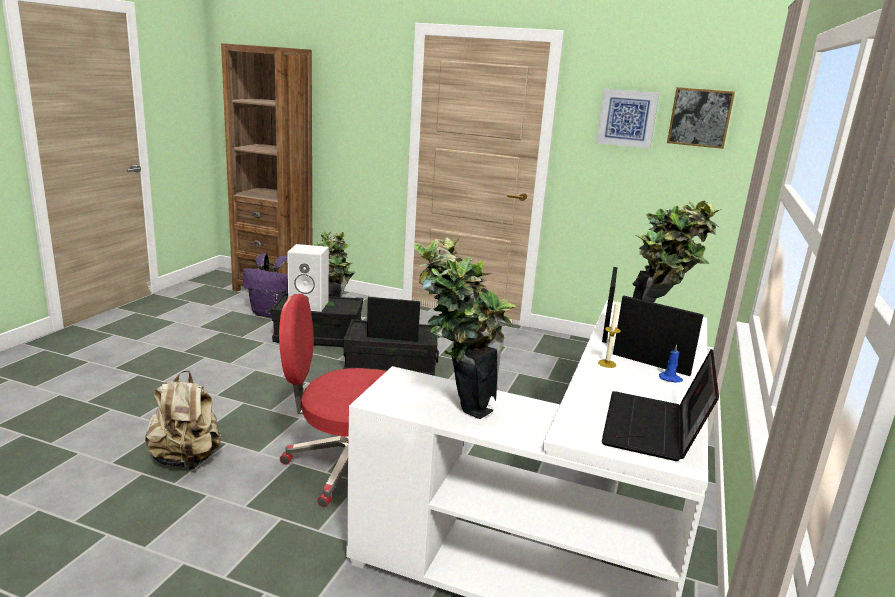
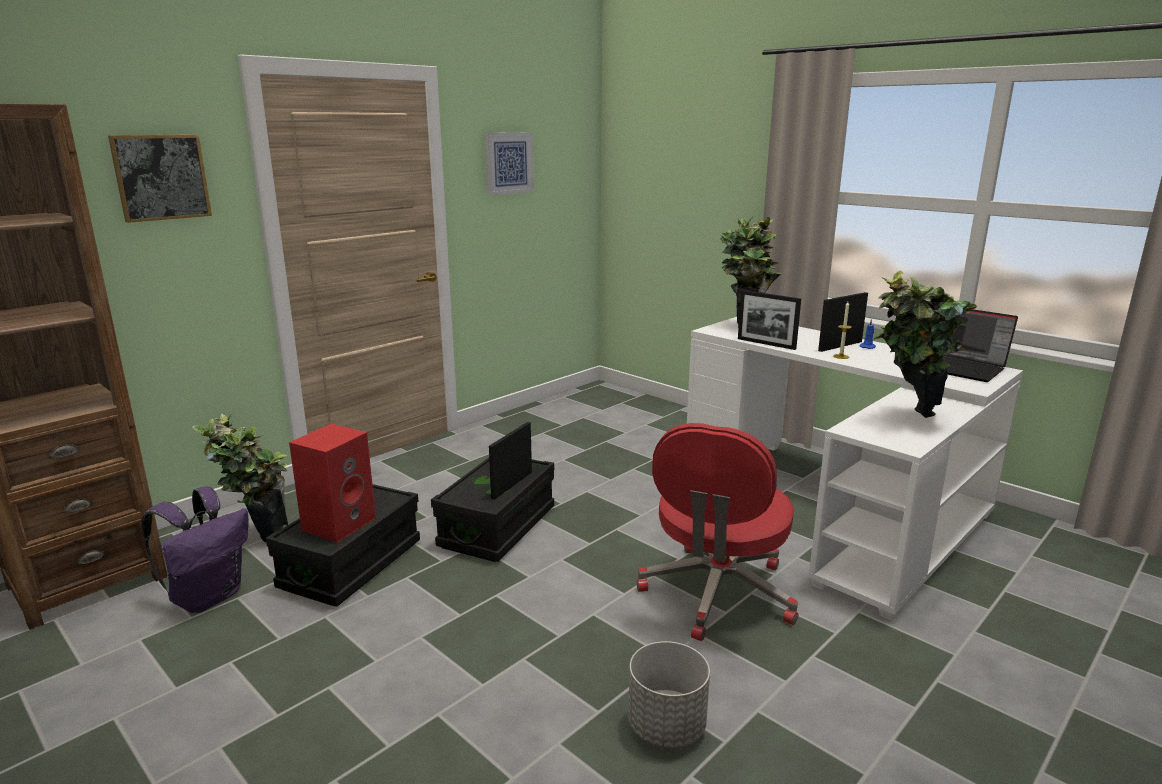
camera: 65 degrees left, 0 degrees up
(186, 459) = (666, 726): beige backpack -> grey planter
(310, 304) = (339, 523): white speaker -> red speaker
(700, 117) = (561, 153): picture -> picture (161, 177)

